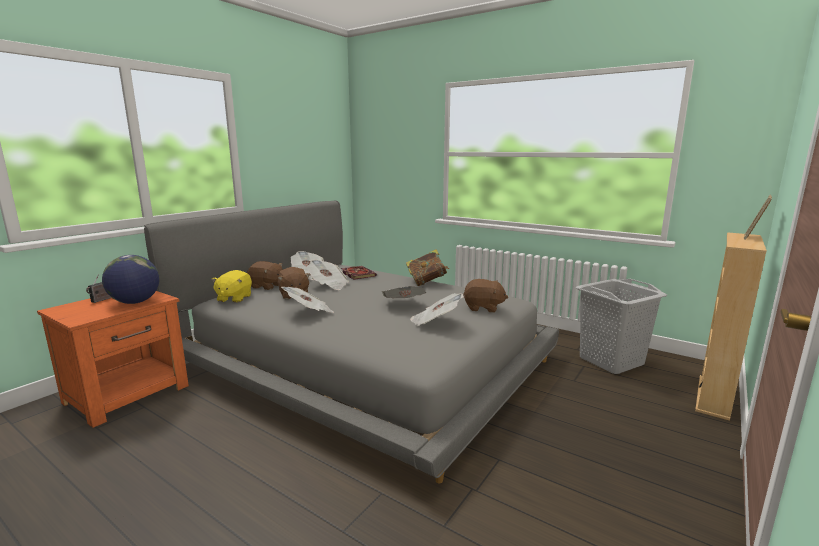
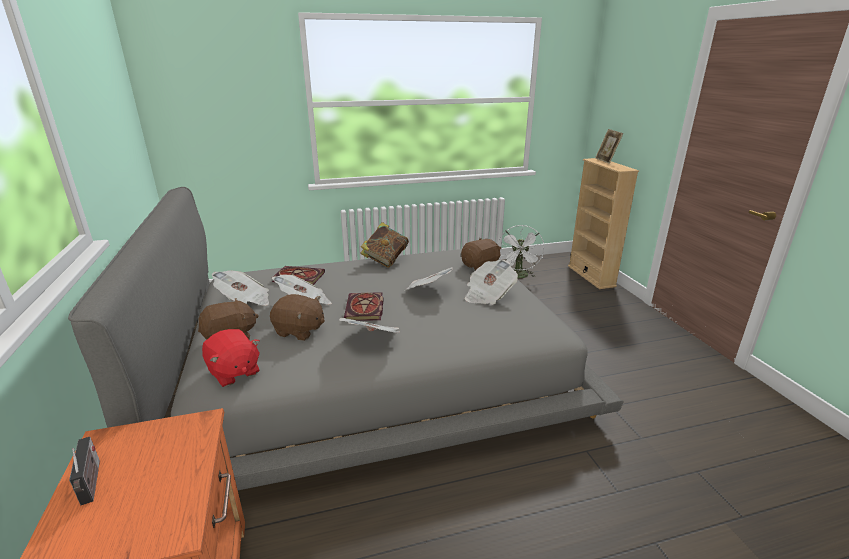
camera: 50 degrees left, 10 degrees up
(135, 302) = (174, 452): globe -> none
(234, 298) = (234, 372): yellow plush toy -> red plush toy
(345, 299) = (365, 309): none -> book
(611, 361) = (519, 276): grey laundry basket -> white fan

